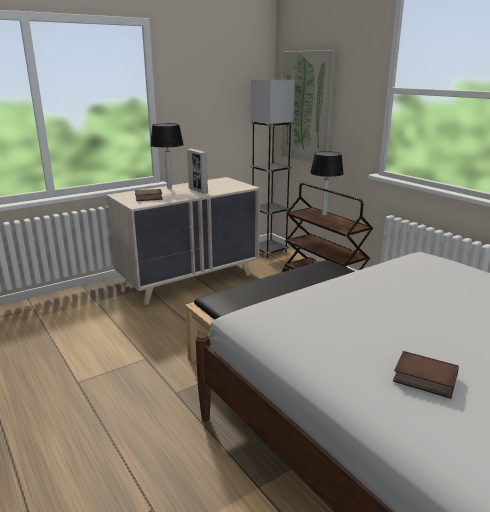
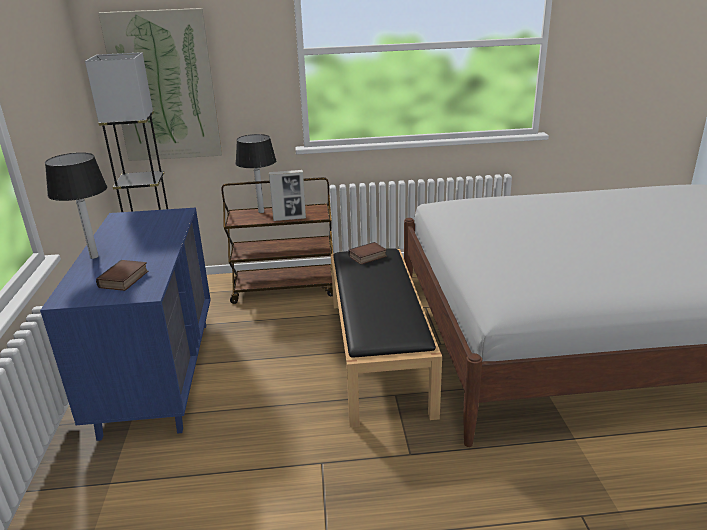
camera: 60 degrees left, 5 degrees up
(190, 280) = (158, 374): beige dresser -> blue dresser
(198, 190) = (146, 242): picture frame -> picture frame (289, 219)
(423, 380) = (652, 267): book -> book (367, 257)

